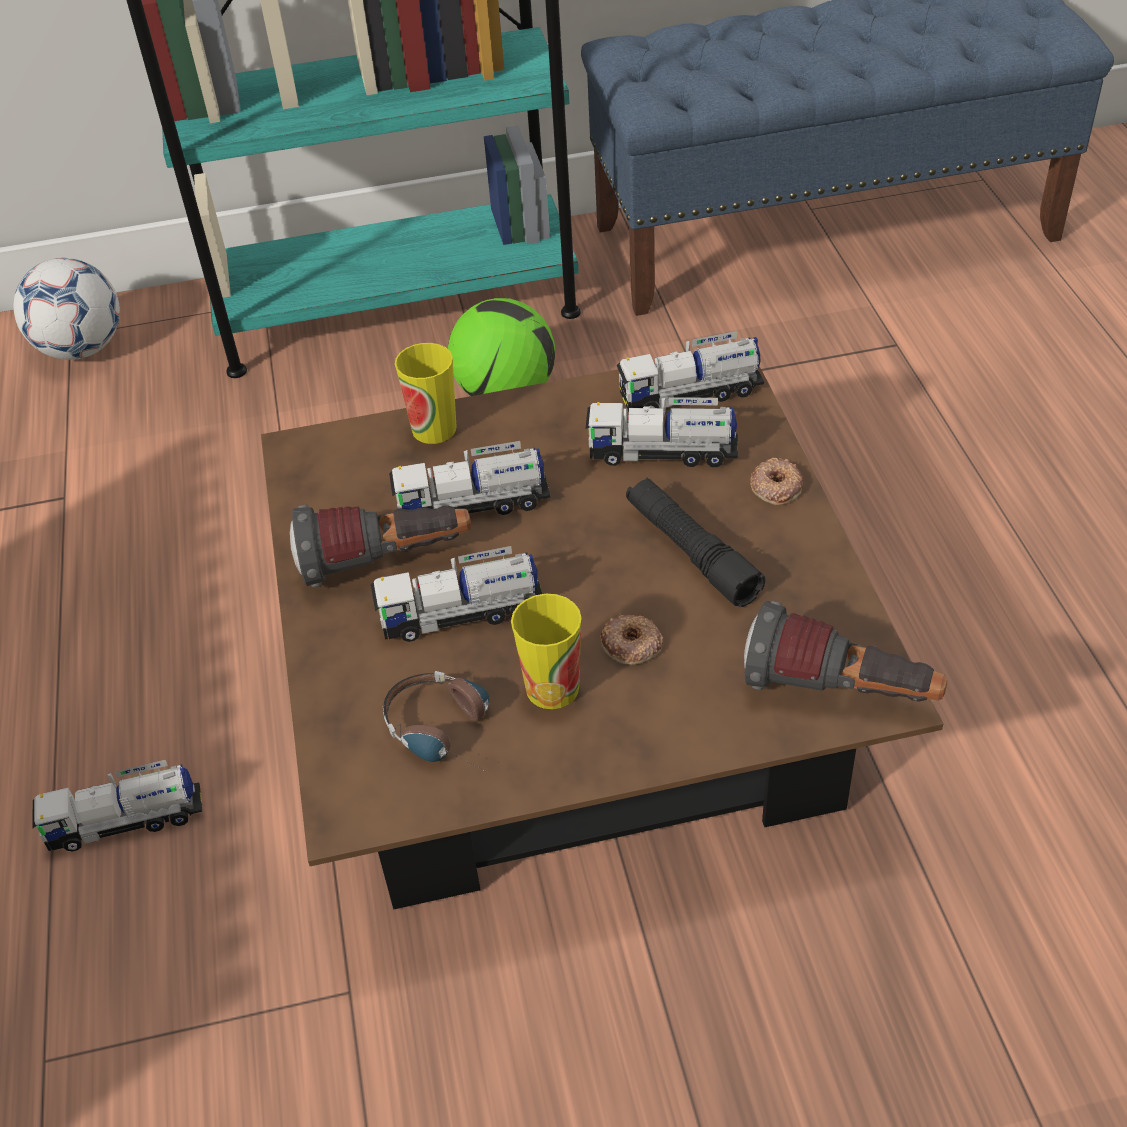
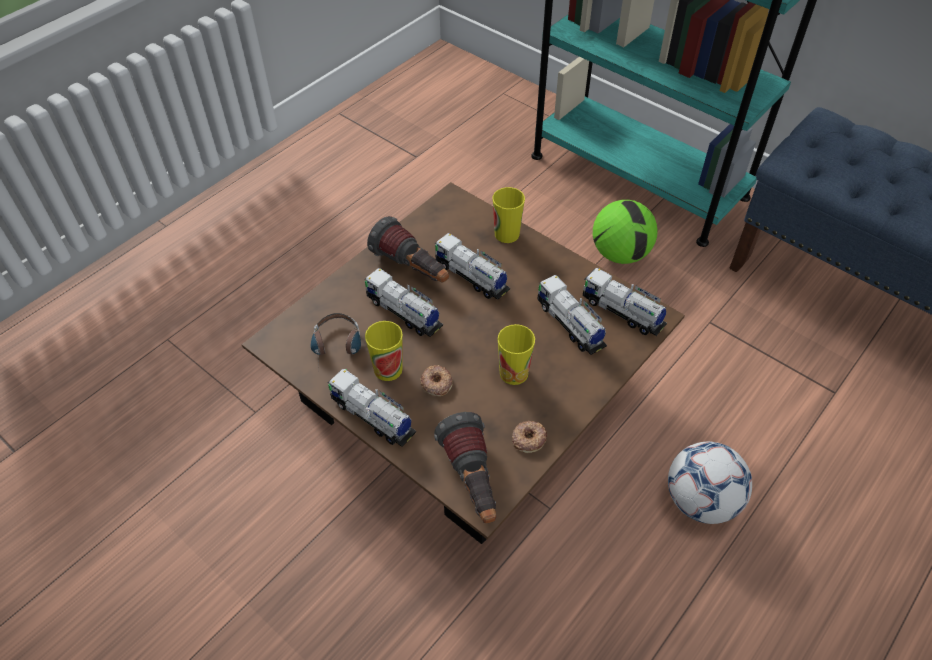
camera: 50 degrees right, 5 degrees up
(82, 349) = (499, 102): football -> football (700, 501)
(126, 822) = (280, 289): toy truck -> toy truck (373, 417)
(691, 552) = (514, 373): black flashlight -> cup
(776, 486) = (589, 382): donut -> donut (528, 438)

